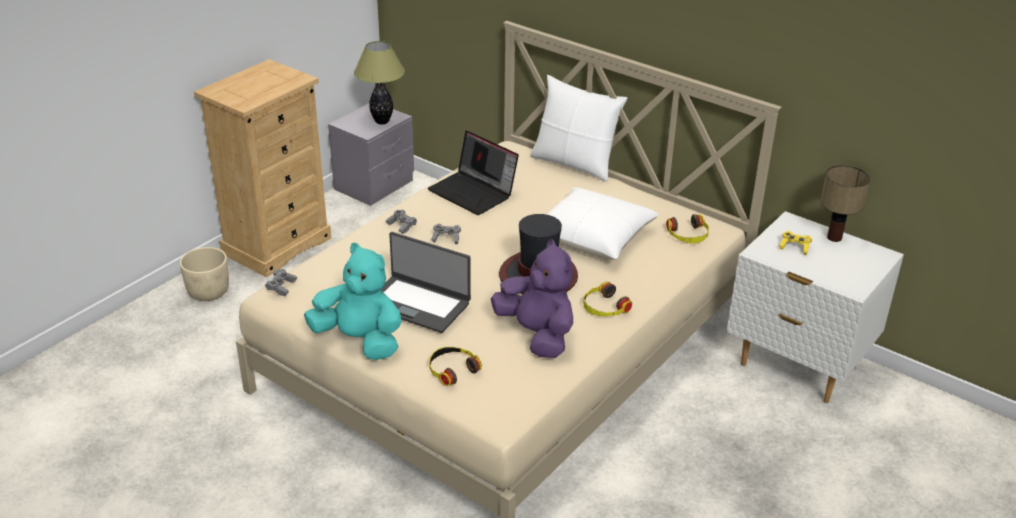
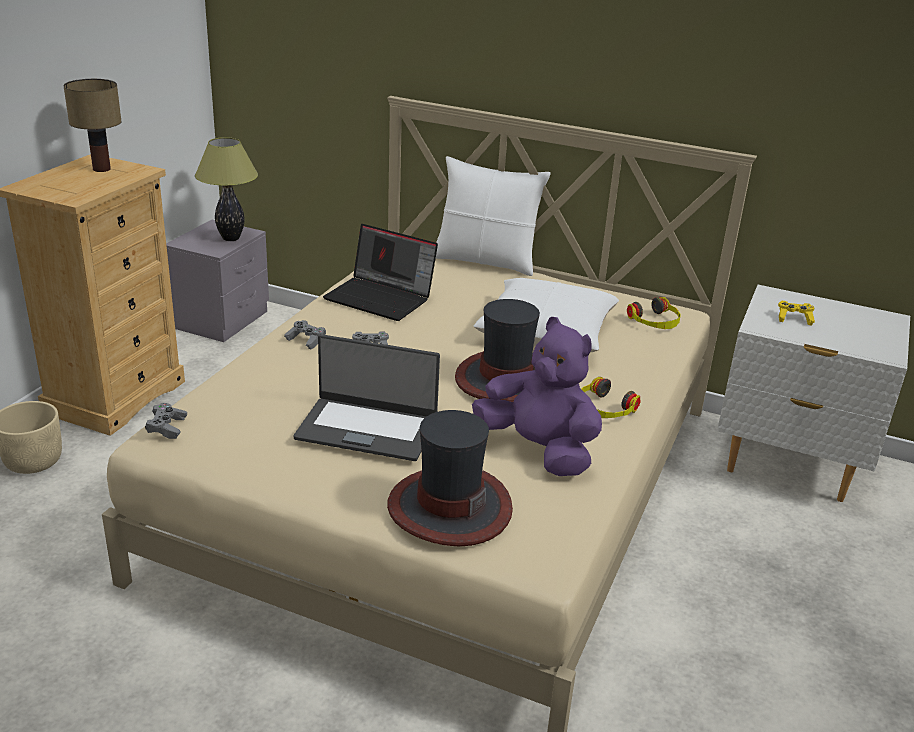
camera: 15 degrees left, 5 degrees down
(360, 340) = (303, 485): turquoise plush toy -> none
(452, 369) = (449, 507): headphones -> hat
(835, 238) = (829, 306): table lamp -> table lamp (102, 169)

